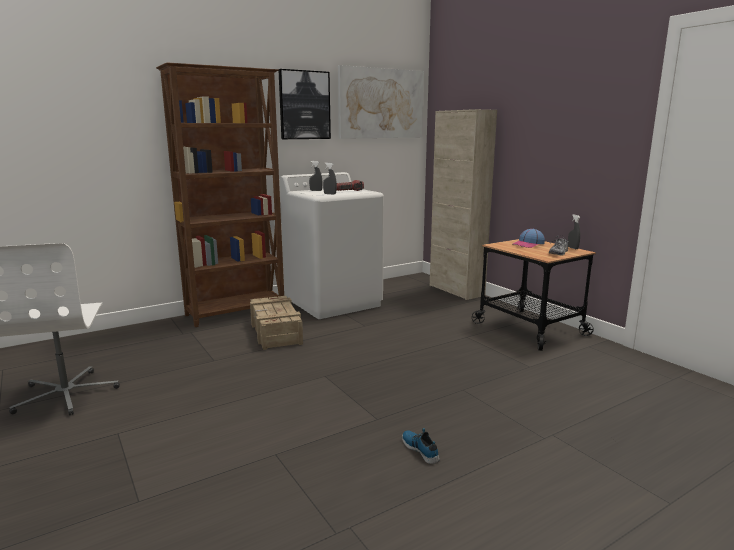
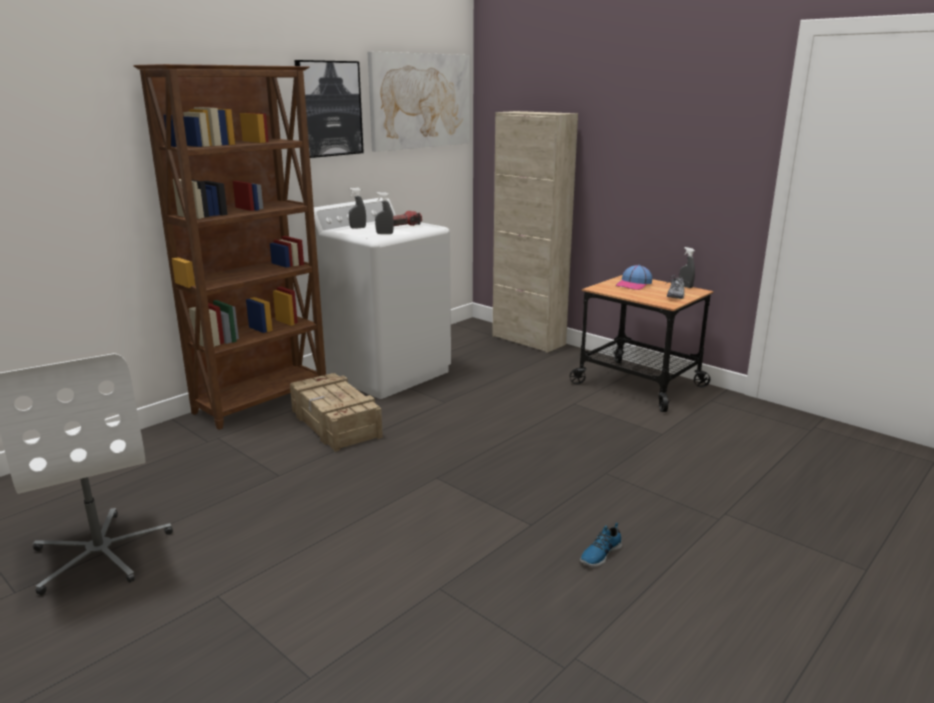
camera: 15 degrees left, 5 degrees up
(420, 449) = (600, 553): shoe -> shoe turned 90 degrees counterclockwise

